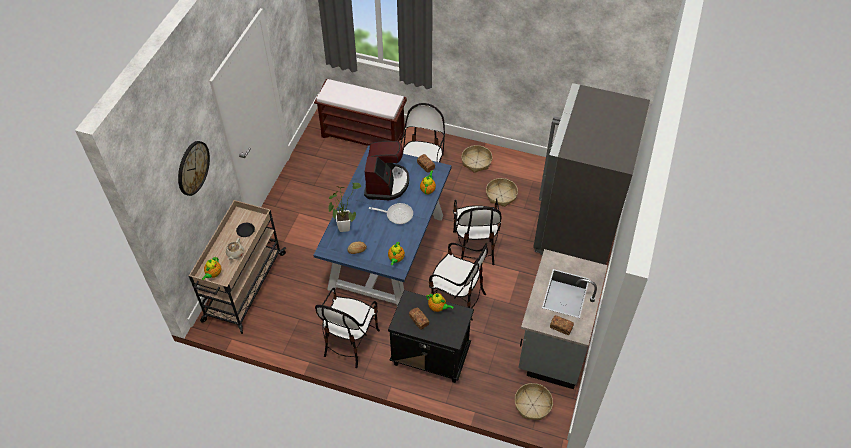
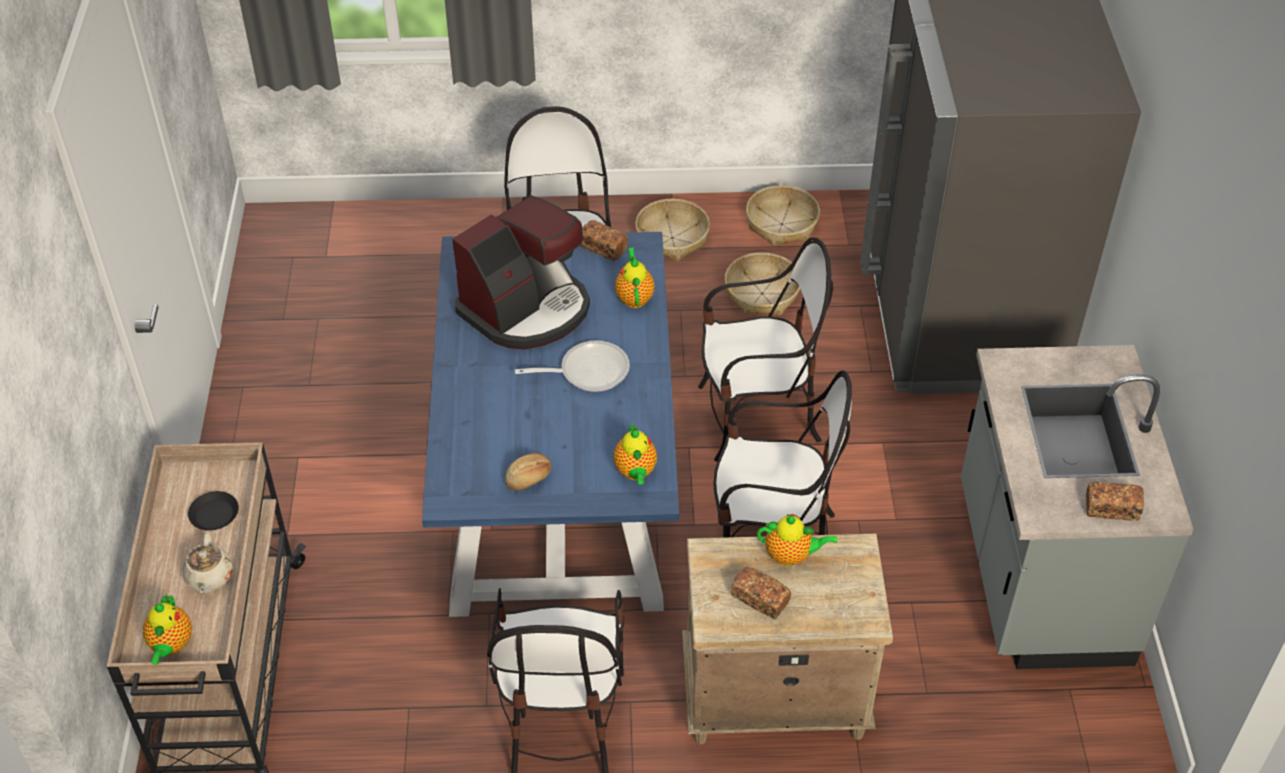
camera: 20 degrees left, 5 degrees down
(192, 168) = (55, 360): wall clock -> none
(344, 225) = (469, 430): potted plant -> none
(364, 136) = (384, 246): brown bench -> none
(386, 183) = (527, 309): coffee machine -> coffee machine turned 60 degrees clockwise
(429, 356) = (772, 696): black nightstand -> beige nightstand
(474, 247) = (756, 418): chair -> chair turned 75 degrees counterclockwise
(532, 404) = (1064, 731): basket -> basket (781, 224)

